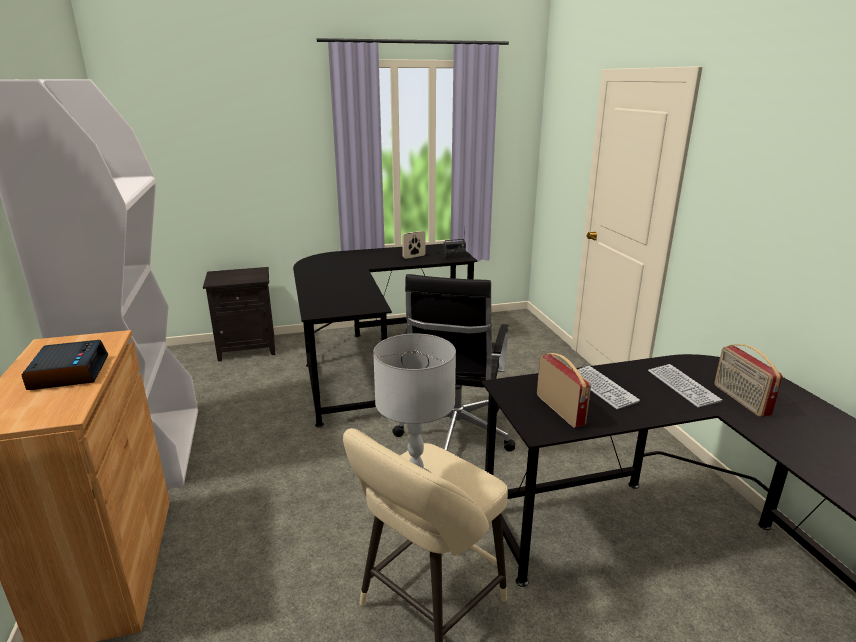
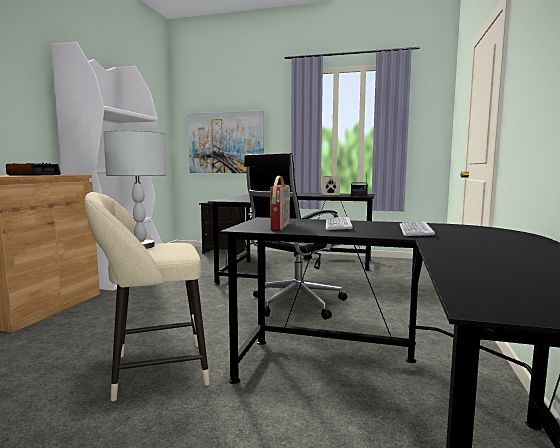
camera: 30 degrees right, 15 degrees down
(219, 176) = (226, 143): none -> picture
(740, 400) = (460, 238): radio -> none

